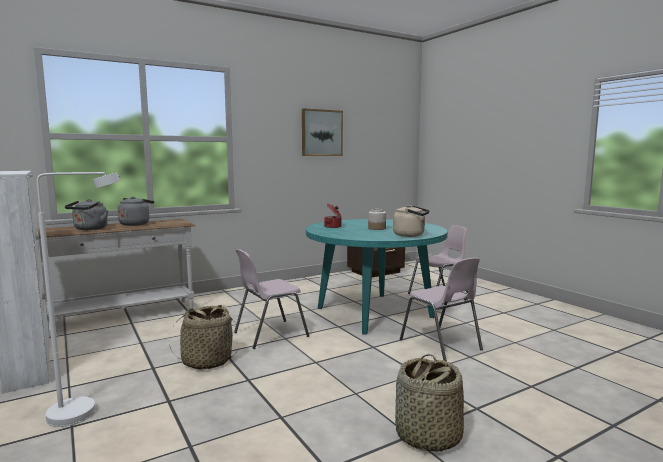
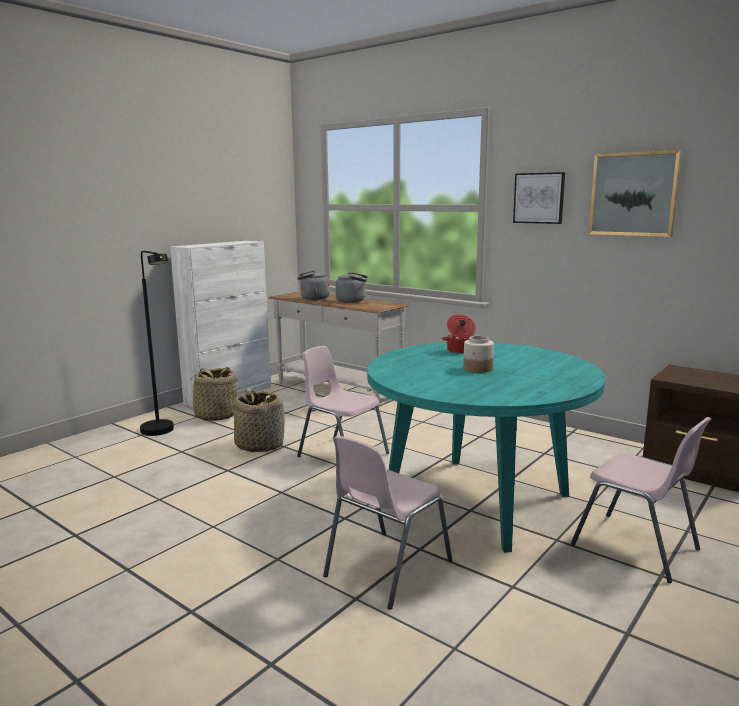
camera: 70 degrees right, 5 degrees up
(86, 411) = (161, 432): white floor lamp -> black floor lamp
(270, 133) = (539, 198): none -> picture
(411, 235) = (438, 388): beige kettle -> none
(427, 436) = (126, 580): basket -> basket (216, 415)

